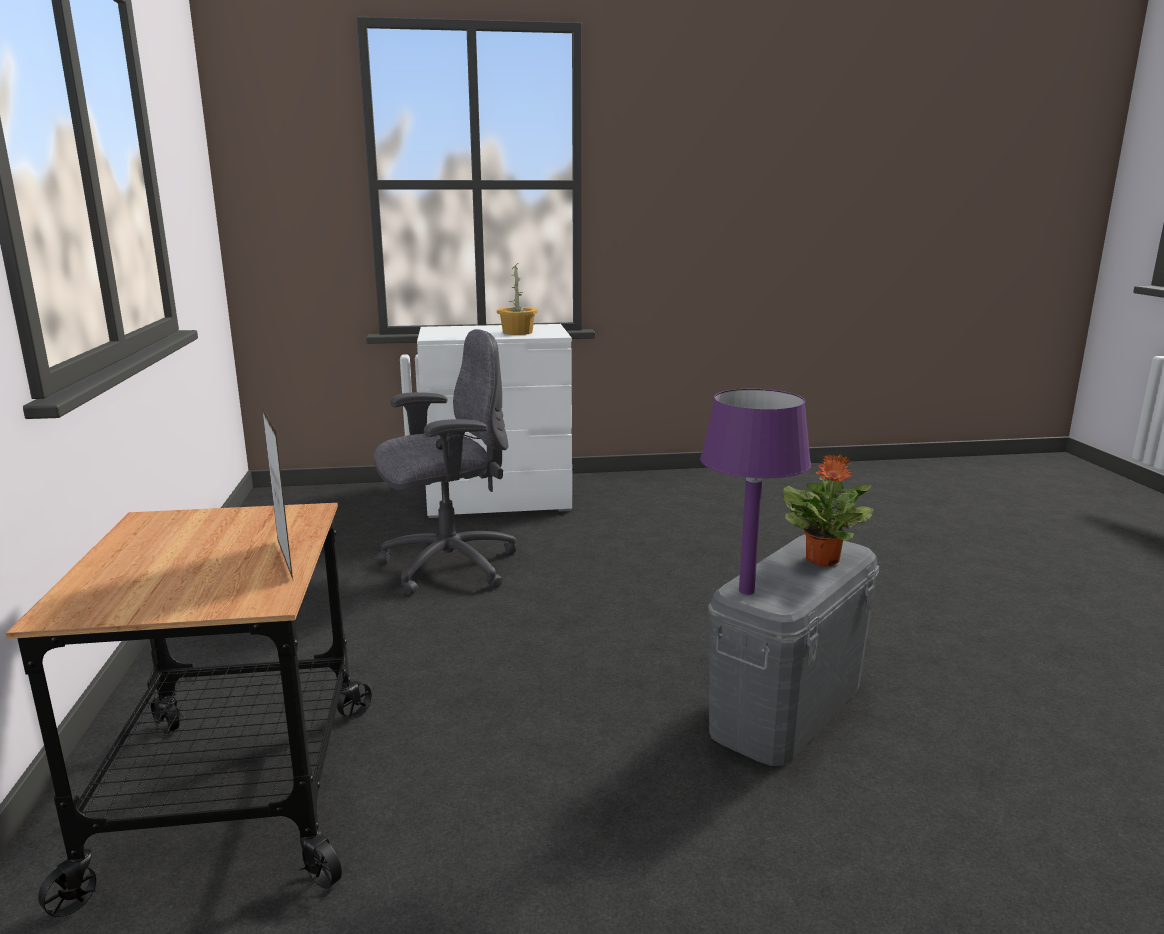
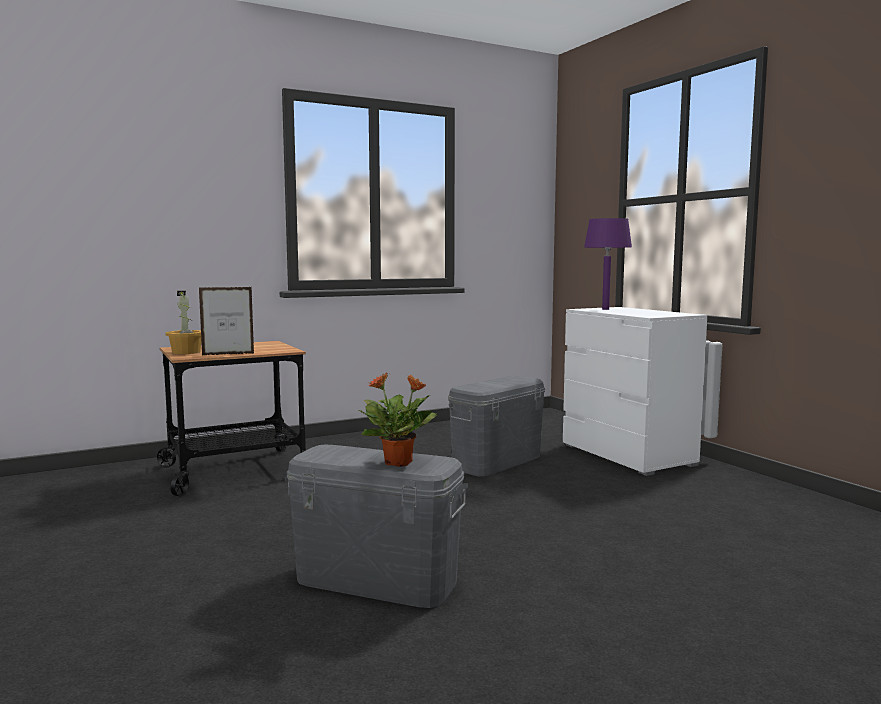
camera: 70 degrees right, 10 degrees down
(285, 559) = (228, 354): picture frame -> picture frame turned 150 degrees counterclockwise
(447, 566) = (497, 461): grey office chair -> grey storage box
(518, 332) = (640, 313): potted plant -> potted plant (186, 352)
(746, 590) = (326, 449): purple table lamp -> purple table lamp (605, 309)

